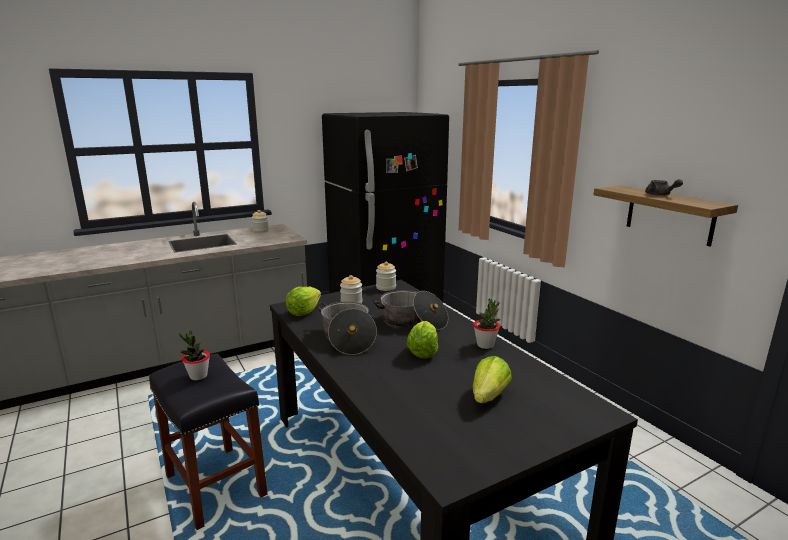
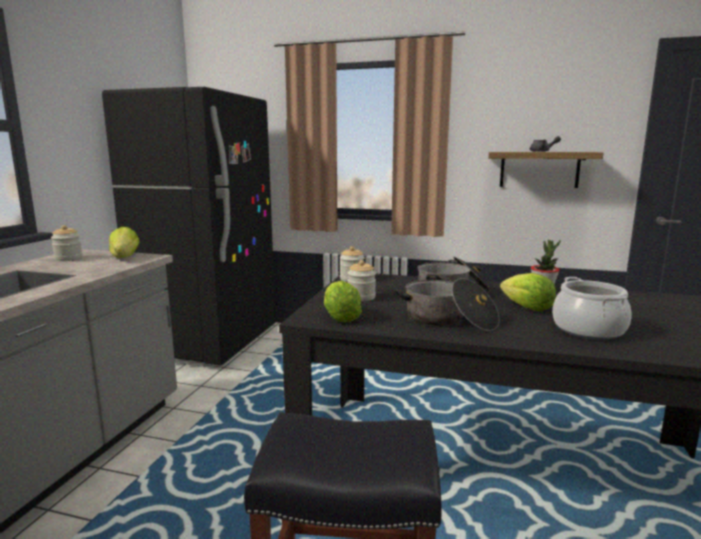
camera: 45 degrees left, 5 degrees down
(198, 376) = (338, 442): potted plant -> none
(406, 383) = (588, 330): none -> cooking pot
(488, 396) = (644, 315): lettuce -> lettuce (125, 257)

